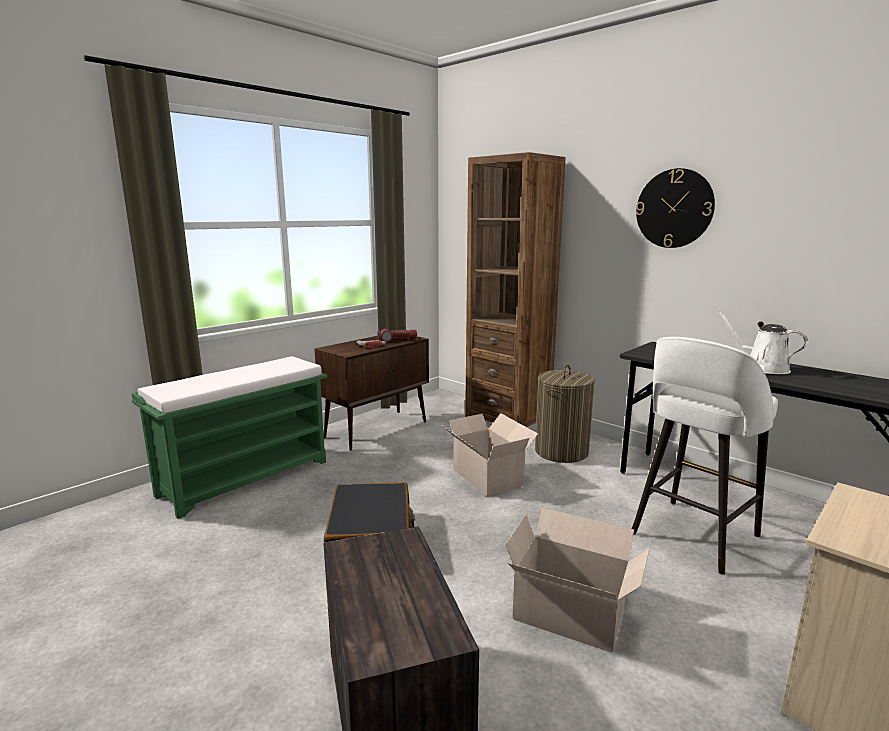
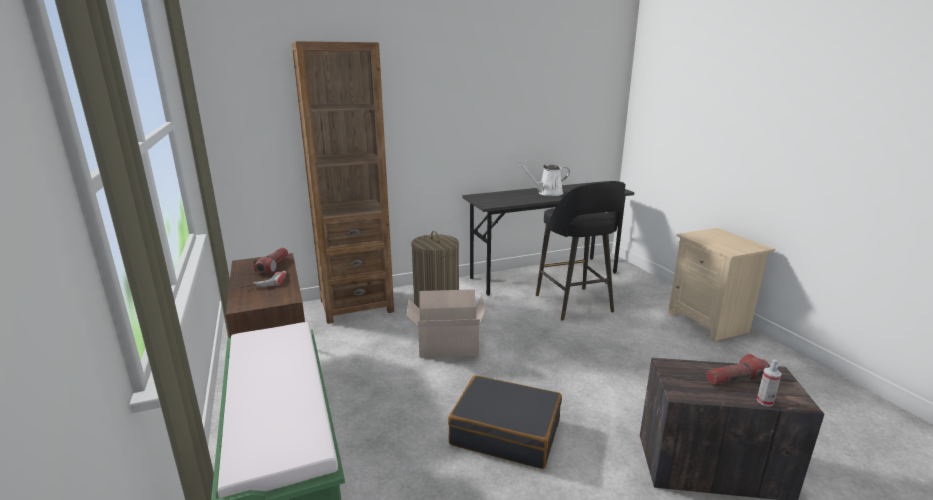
camera: 65 degrees left, 5 degrees up
(356, 618) = (765, 401): none -> spray bottle
(403, 593) = (736, 379): none -> flashlight
(572, 615) = (635, 369): cardboard box -> none
(674, 208) = (465, 92): wall clock -> none
(692, 536) = (574, 304): white stool -> black stool

